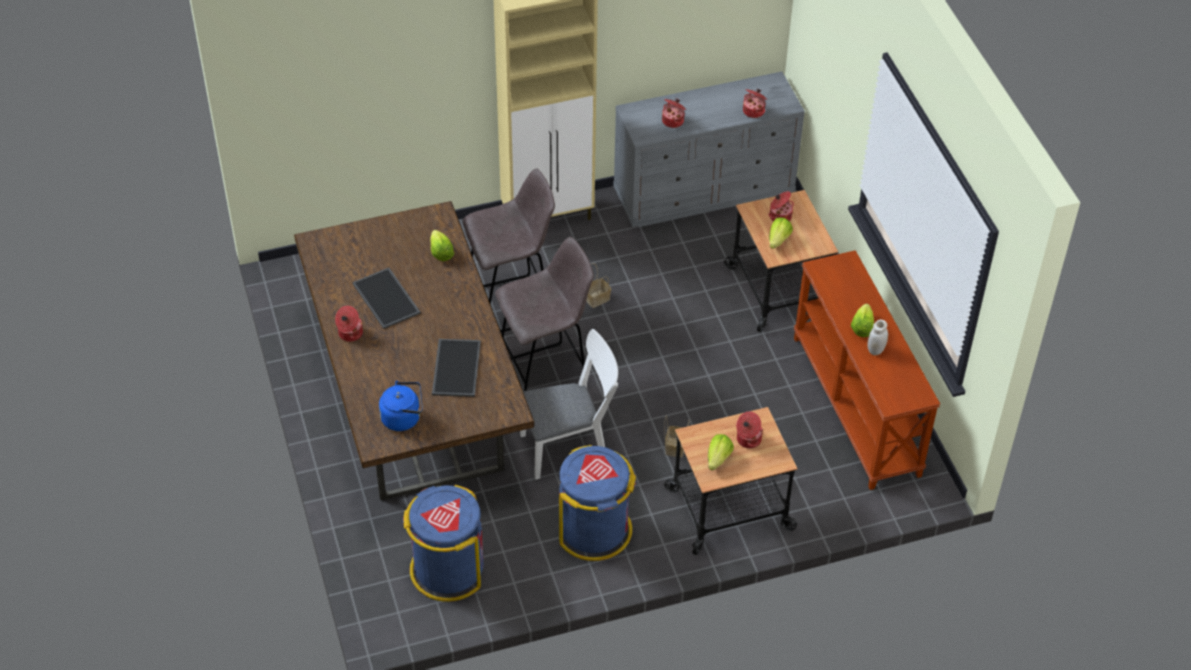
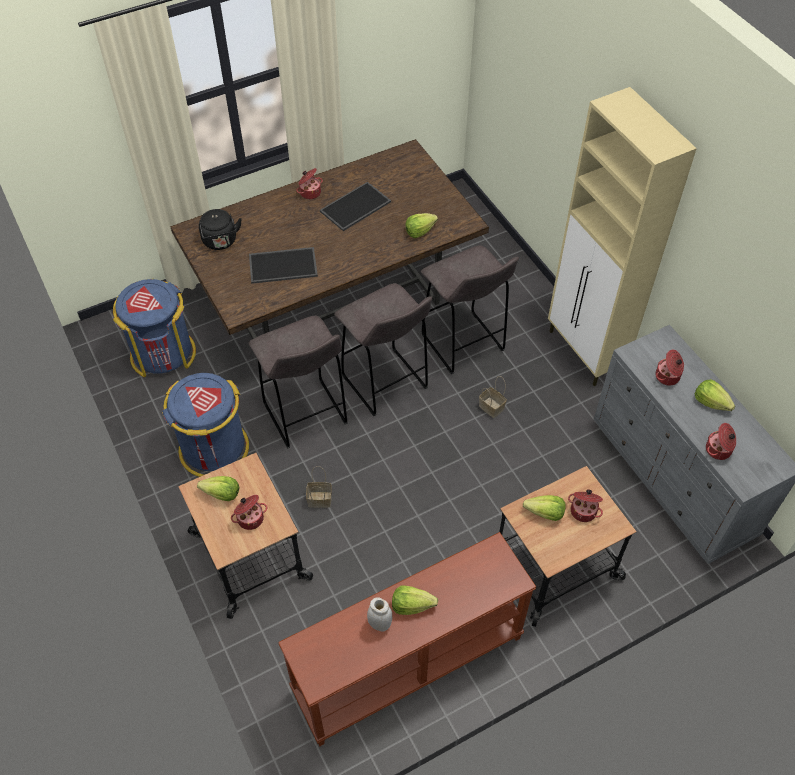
camera: 80 degrees right, 5 degrees up
(403, 418) = (220, 242): blue kettle -> black kettle
(570, 446) = (306, 416): white chair -> grey stool
(706, 103) = (710, 402): none -> lettuce

